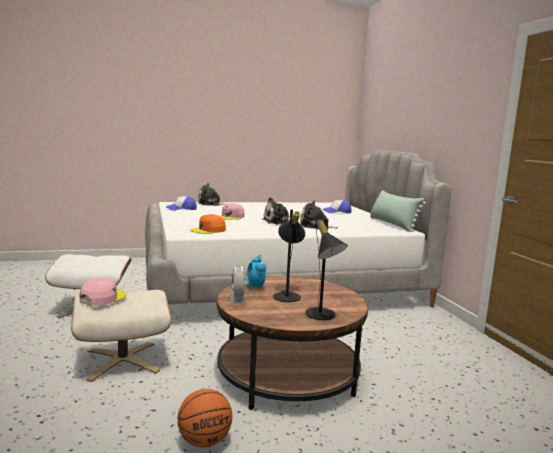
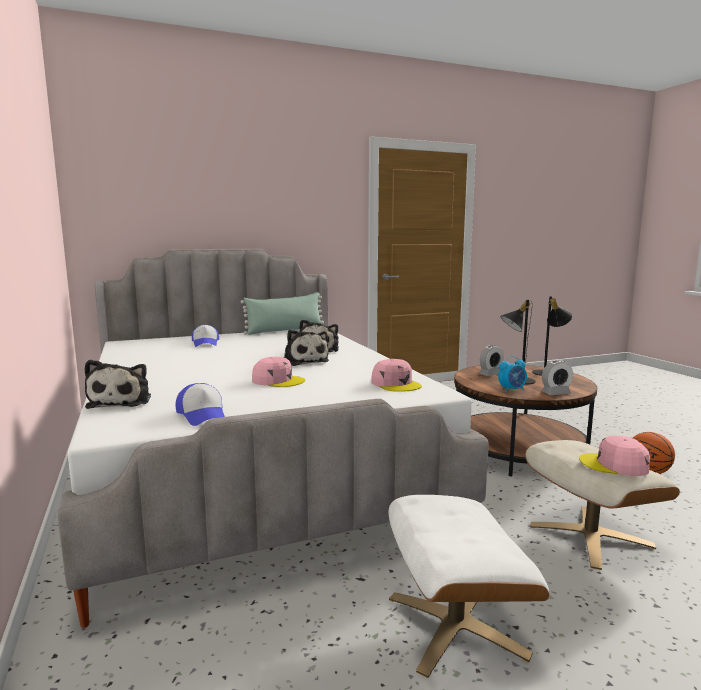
camera: 95 degrees left, 0 degrees up
(208, 230) = (396, 384): orange cap -> pink cap
(314, 290) = (490, 374): none -> alarm clock

